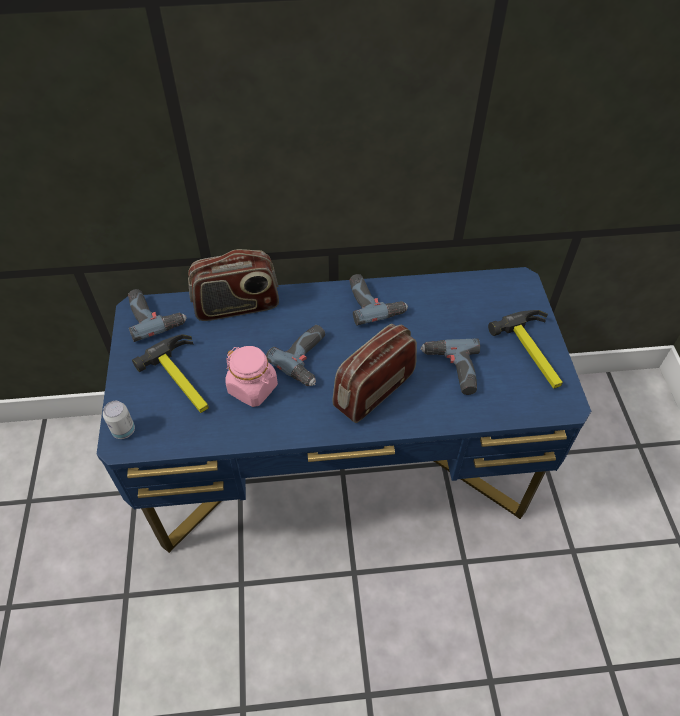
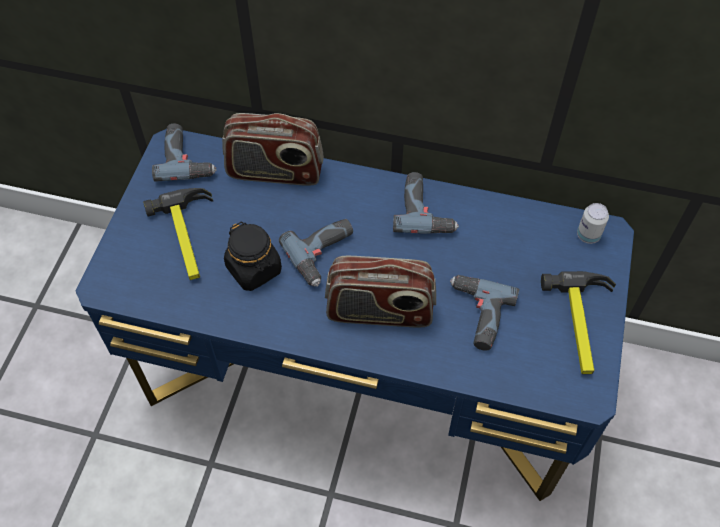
camera: 20 degrees right, 5 degrees up
(124, 430) = (109, 274): can -> can (588, 235)
(253, 388) = (254, 269): pink jar -> black jar
(373, 390) = (379, 311): radio -> radio turned 150 degrees counterclockwise

